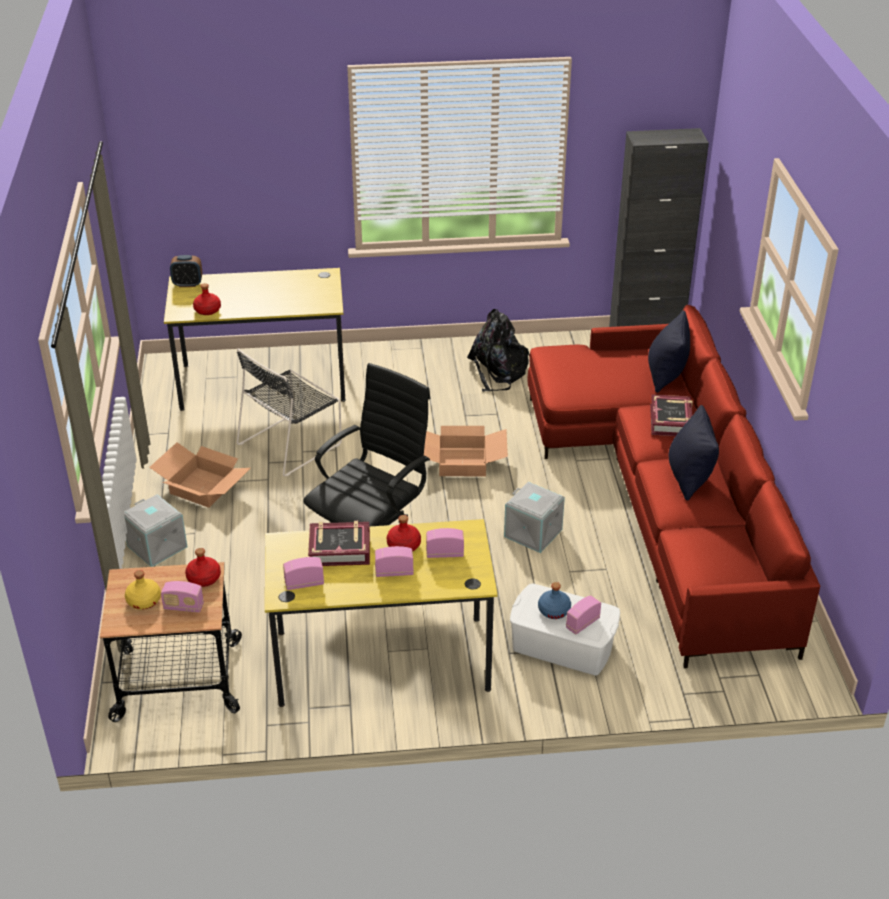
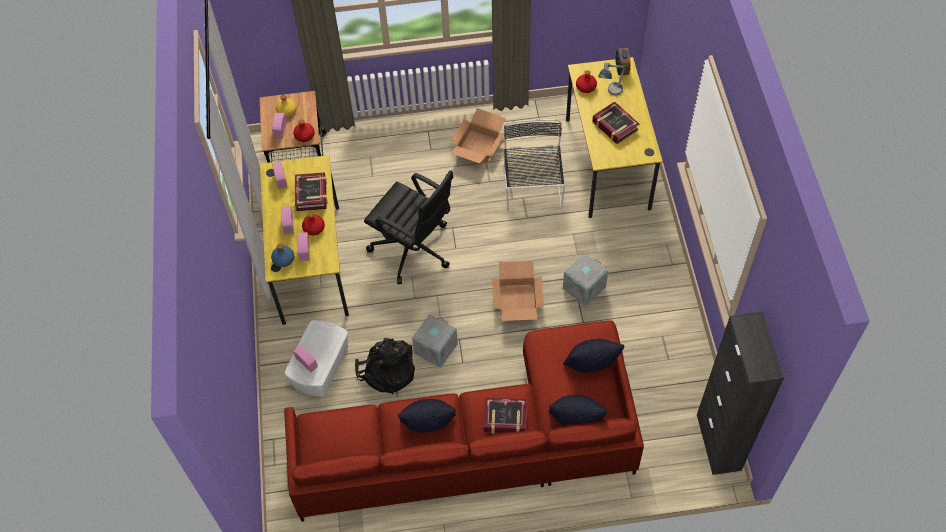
camera: 90 degrees right, 20 degrees up
(156, 546) = (417, 132): grey storage box -> grey storage box (583, 287)
(224, 294) = (610, 93): none -> table lamp
(278, 294) = (614, 126): none -> book
(292, 443) = (532, 190): black chair -> black chair turned 45 degrees clockwise
(498, 371) = (645, 322): black backpack -> black backpack (387, 372)
(554, 610) = (320, 345): blue bottle -> blue bottle (284, 259)
(594, 361) = (591, 365): none -> black pillow

